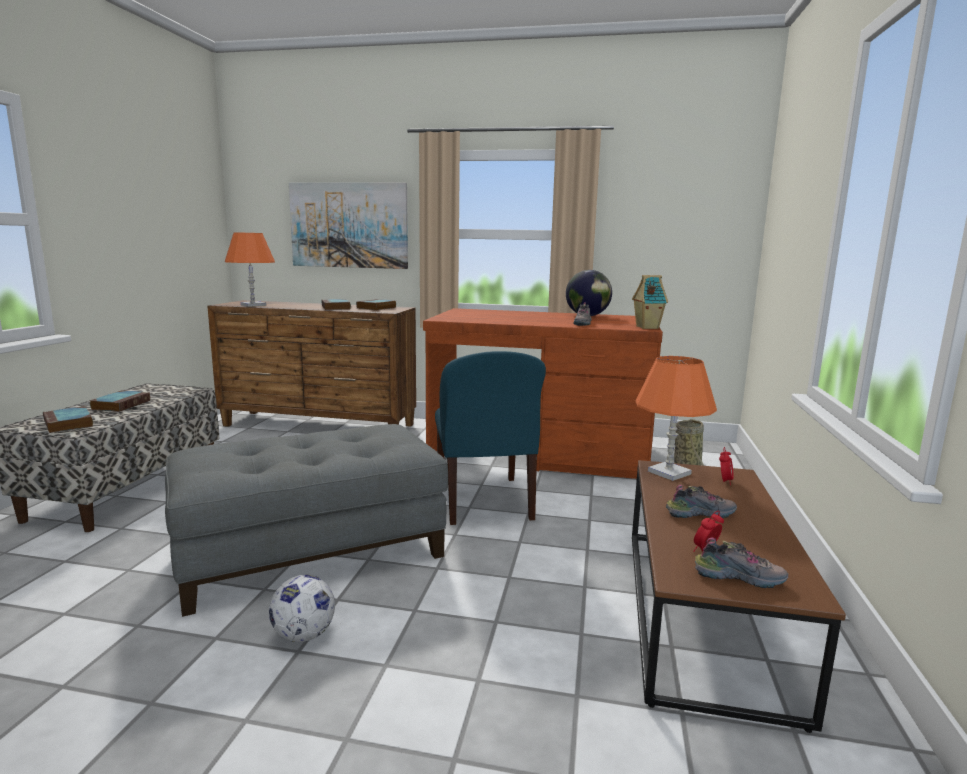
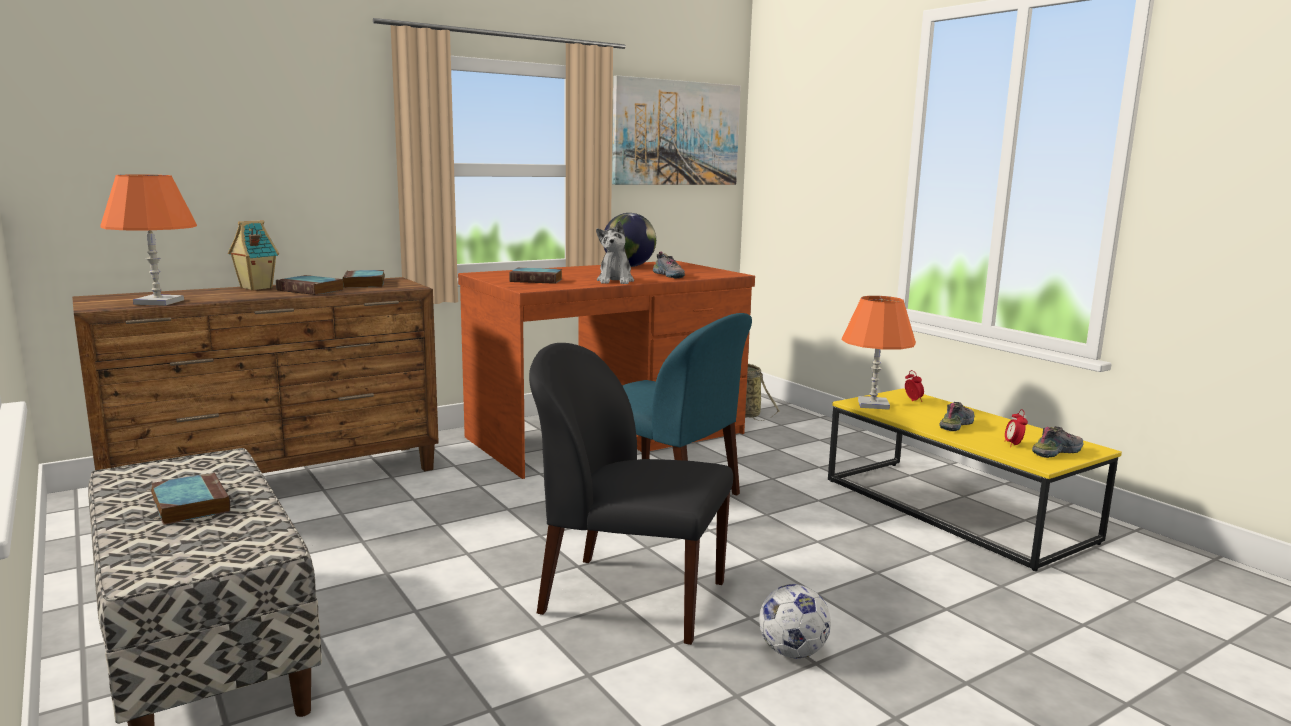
camera: 45 degrees left, 0 degrees up
(69, 424) = (218, 548): book -> book (537, 280)
(311, 550) = (629, 597): grey ottoman -> black chair
(349, 225) = (266, 157): picture -> picture (676, 133)
(522, 322) = (615, 281): none -> plush toy
(646, 327) = (729, 273): toy house -> toy house (255, 288)
(703, 613) = (955, 509): brown coffee table -> yellow coffee table

